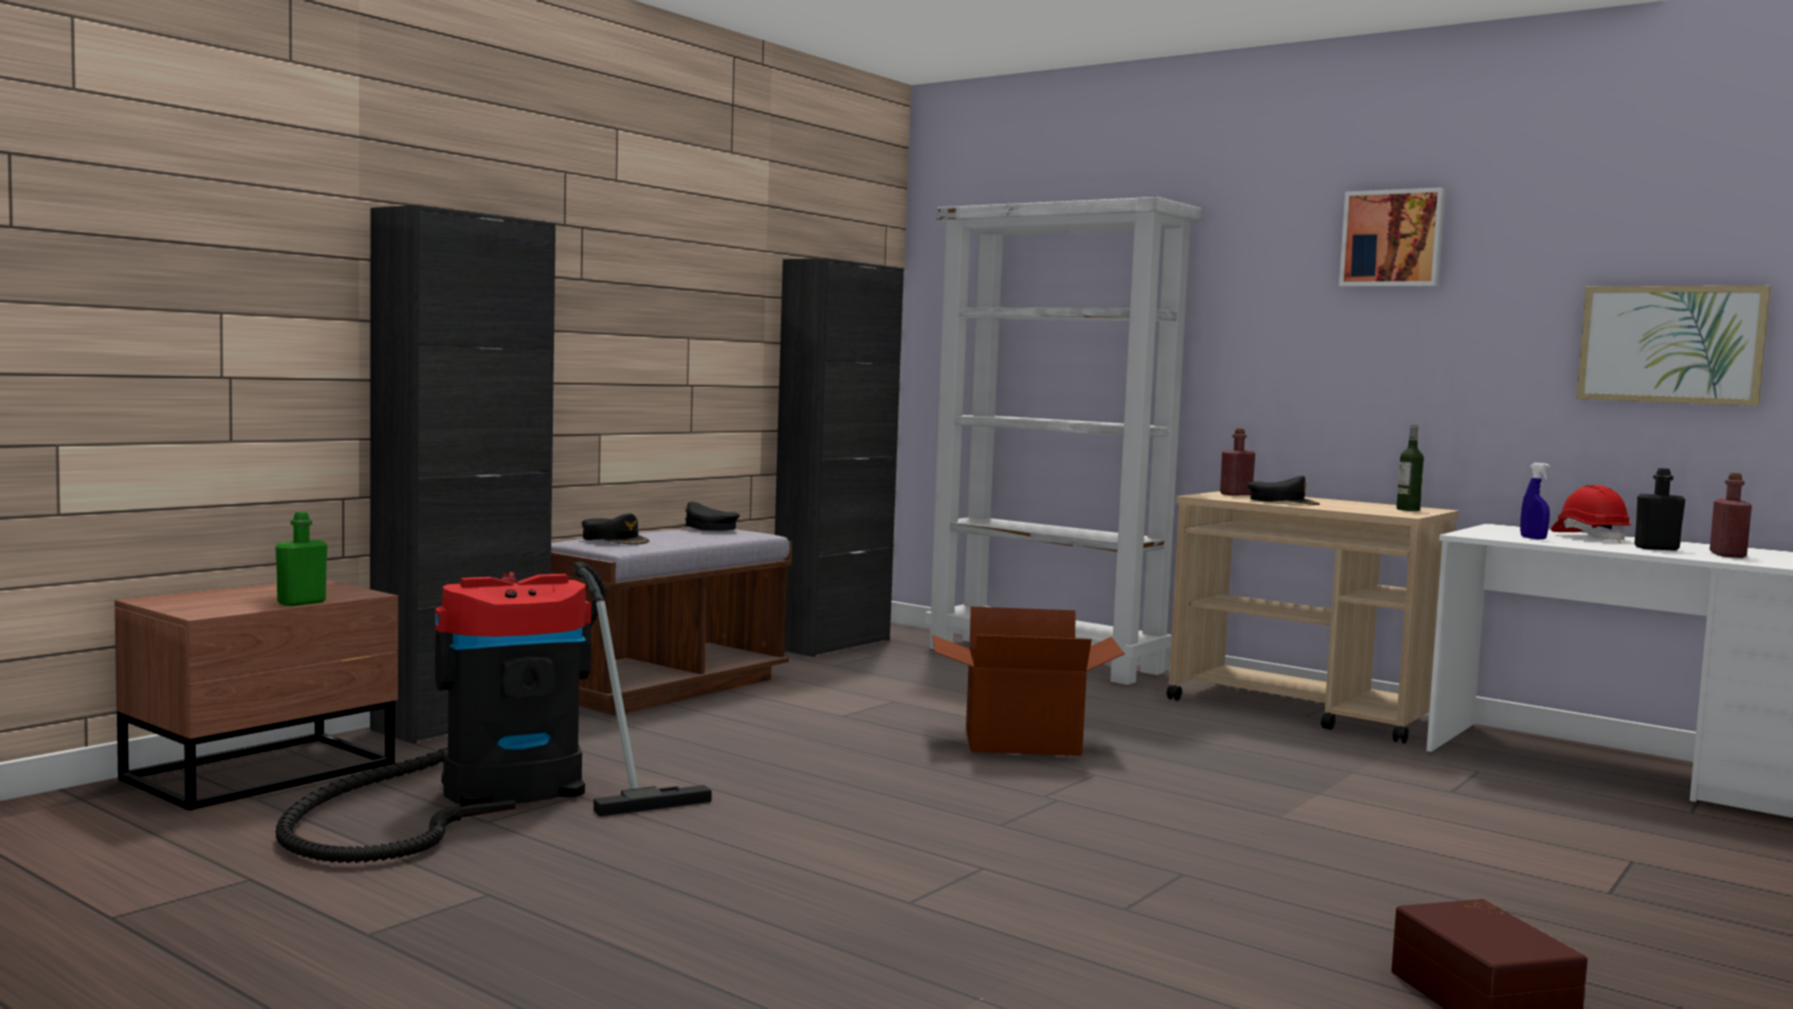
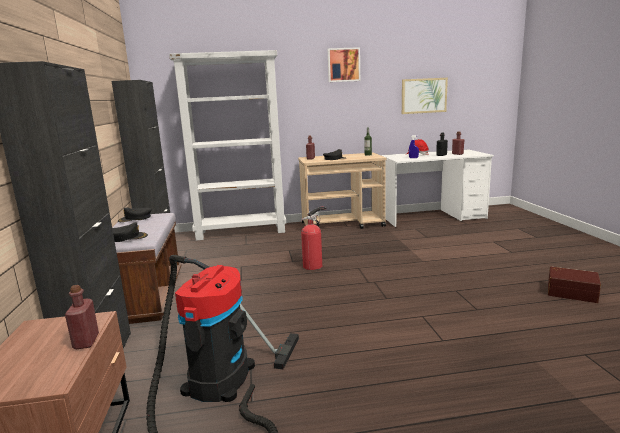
camera: 45 degrees left, 10 degrees up
(301, 602) = (86, 342): green bottle -> red bottle
(1022, 742) = (314, 265): cardboard box -> fire extinguisher

